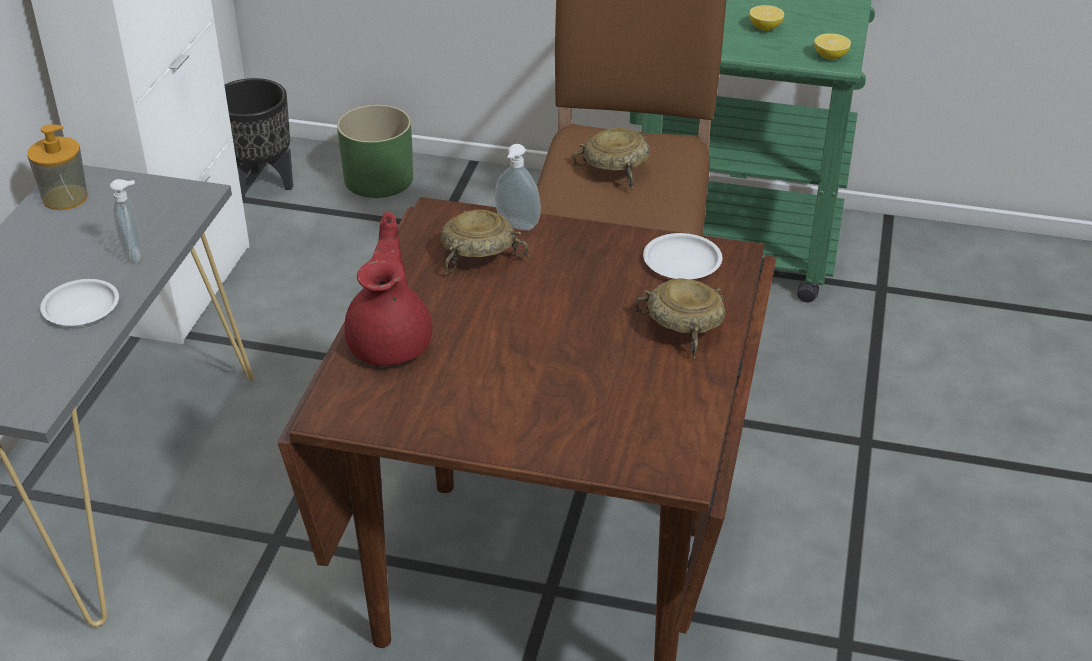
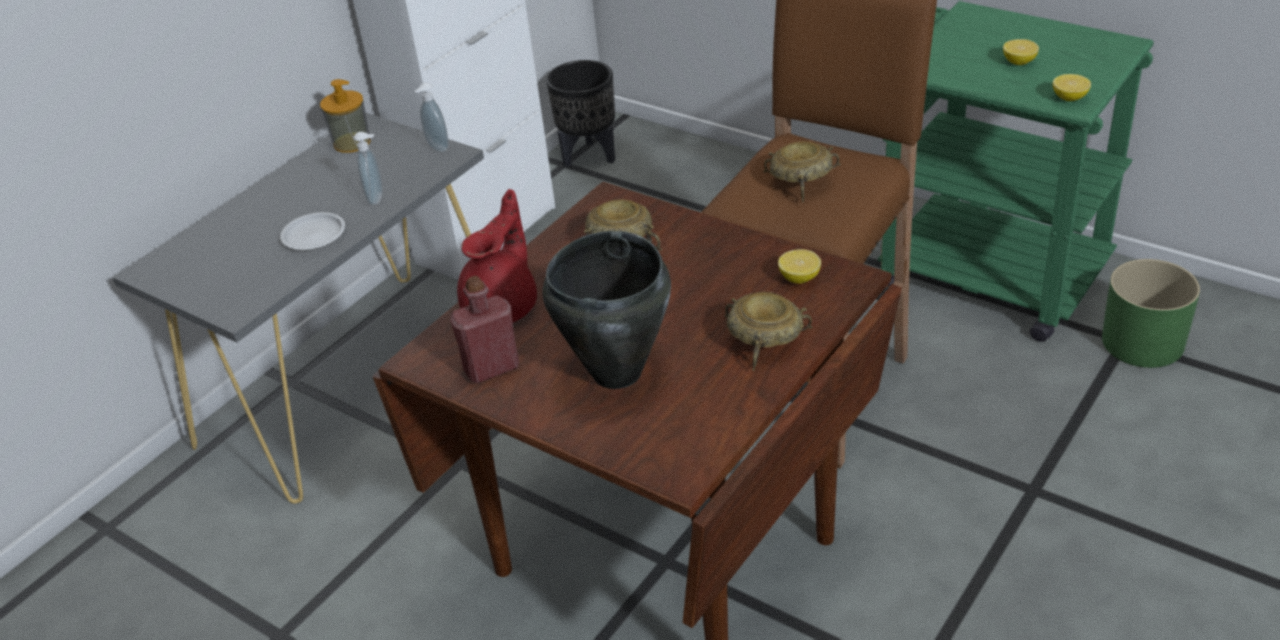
camera: 25 degrees right, 0 degrees up
(379, 179) = (690, 164): green planter -> green planter (1143, 342)
(419, 407) = (491, 368): none -> red bottle
(516, 226) = (669, 220): soap dispenser -> soap dispenser (436, 148)
(554, 387) = (615, 373): none -> black cooking pot
(681, 262) = (799, 278): white plate -> lemon

